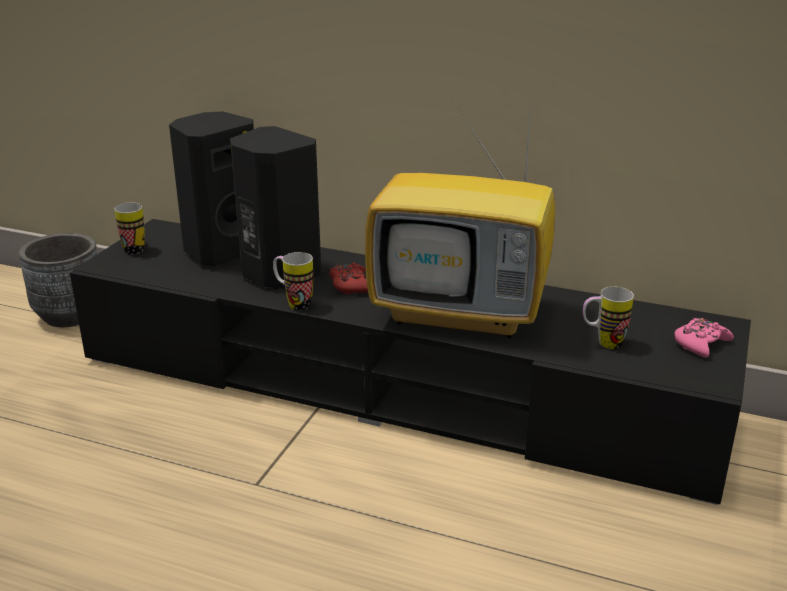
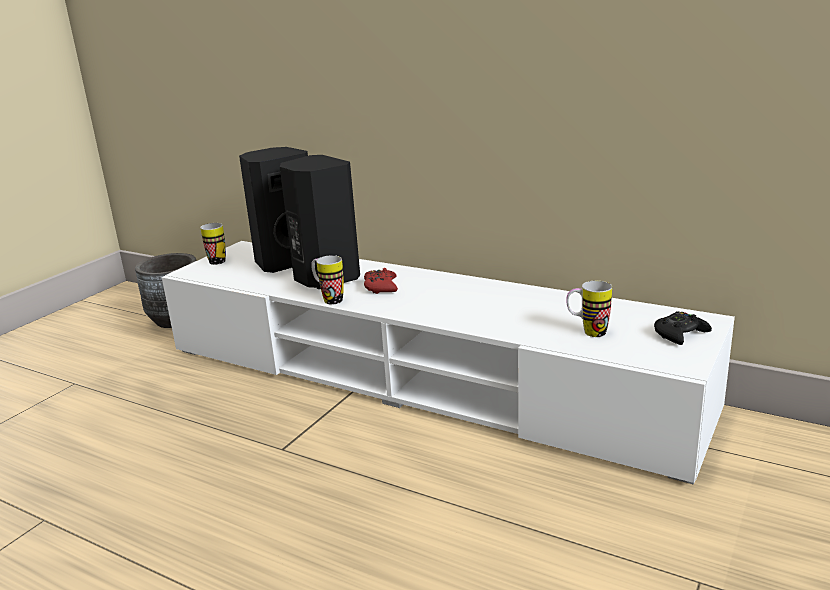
camera: 10 degrees right, 5 degrees down
(395, 389) = (421, 379): black tv stand -> white tv stand
(464, 313) = (470, 308): television -> none
(700, 343) = (680, 334): pink game controller -> black game controller

